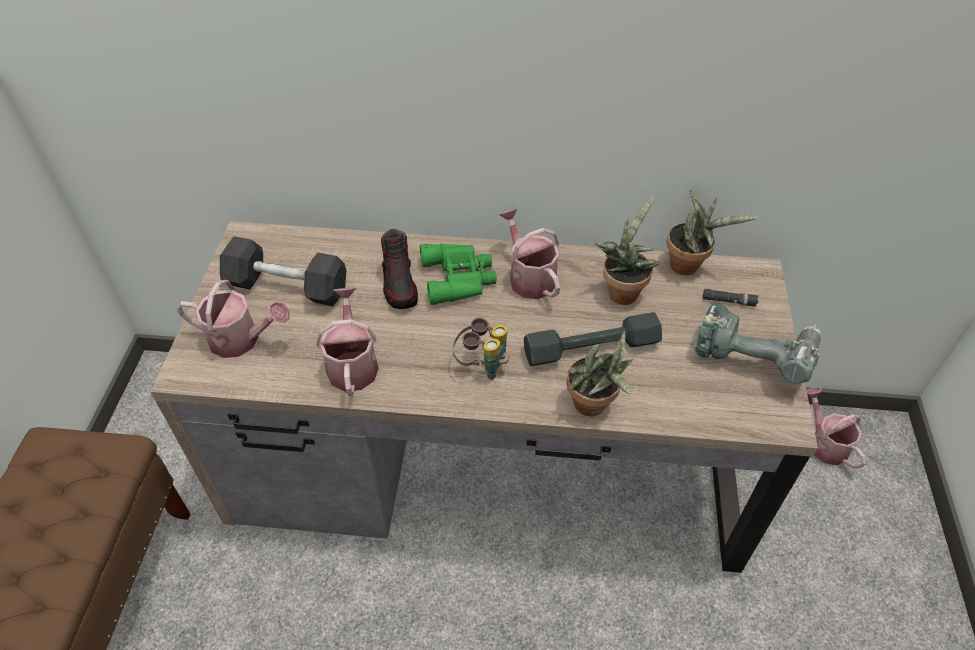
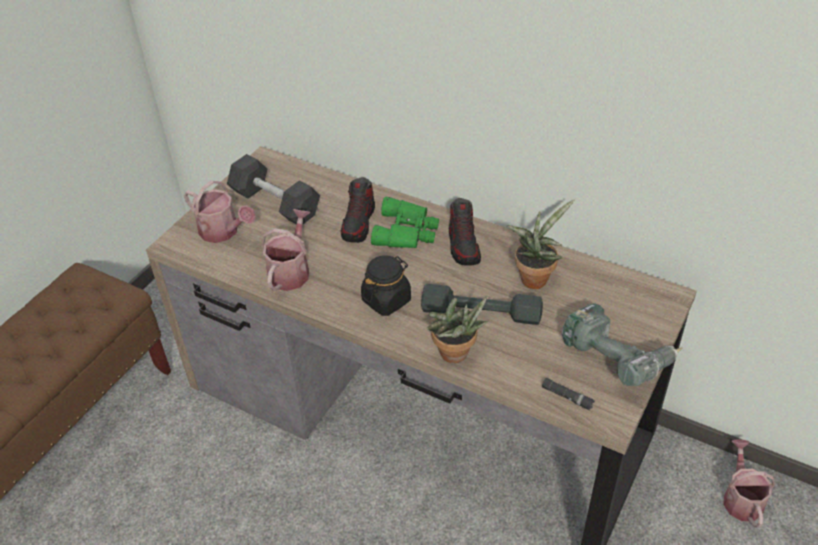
camera: 25 degrees right, 5 degrees down
(482, 365) = (386, 300): binoculars -> black jar
(529, 277) = (463, 245): watering can -> shoe
(688, 265) = (607, 273): potted plant -> none
(729, 301) = (624, 311): black flashlight -> black flashlight (567, 397)

